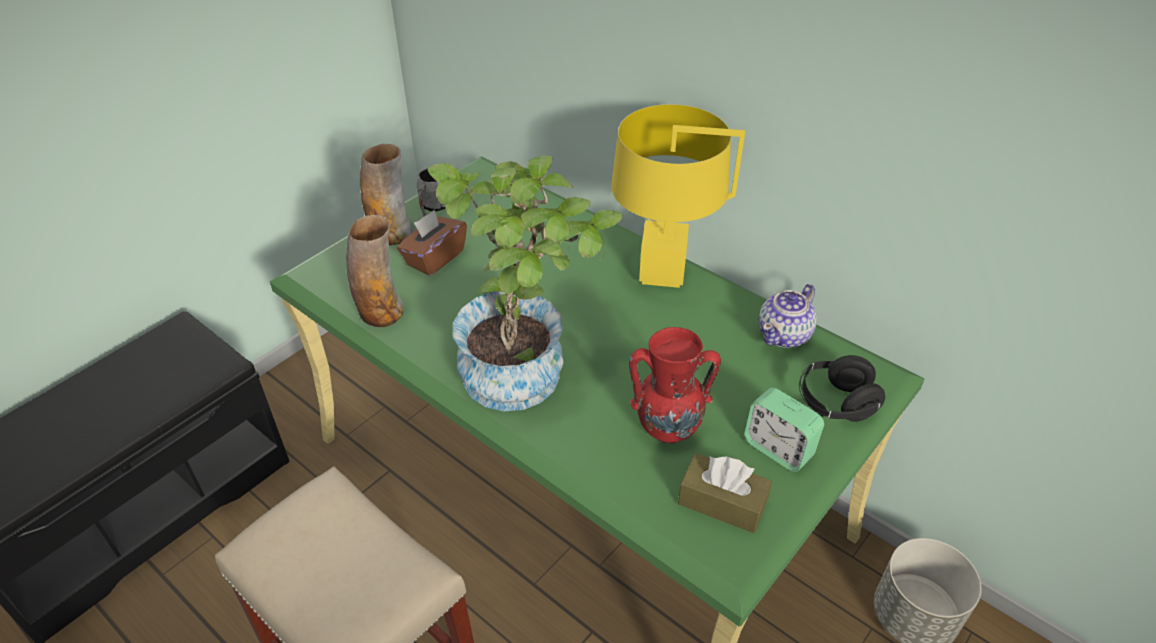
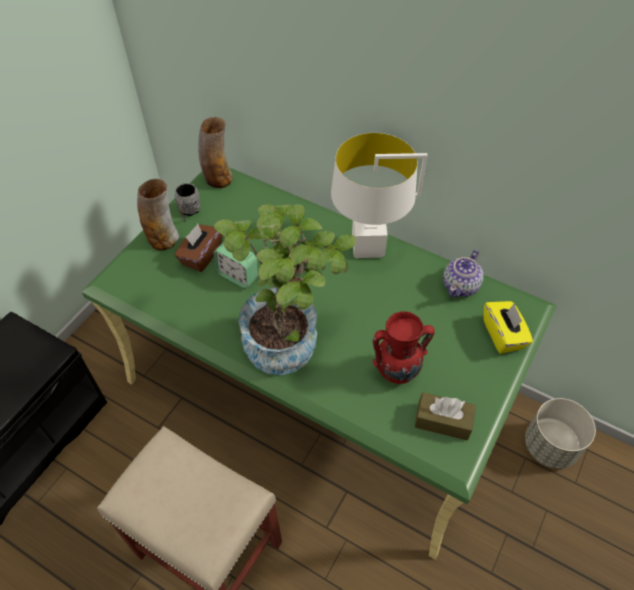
camera: 10 degrees left, 10 degrees up
(381, 312) = (173, 307): vase -> vase (218, 179)
(662, 274) = (368, 247): yellow table lamp -> white table lamp
(778, 448) = (472, 375): alarm clock -> alarm clock (238, 275)
(835, 404) = (503, 335): black headphones -> yellow tissue box

